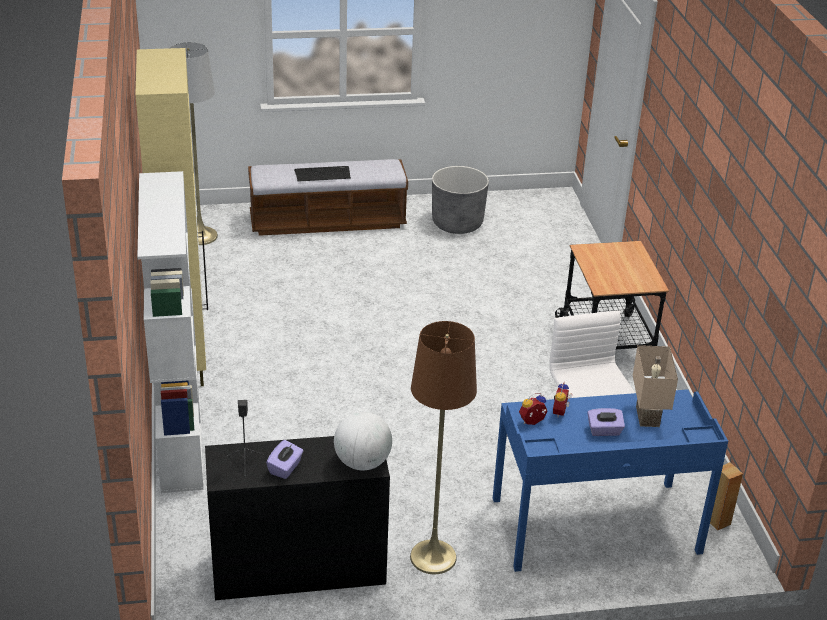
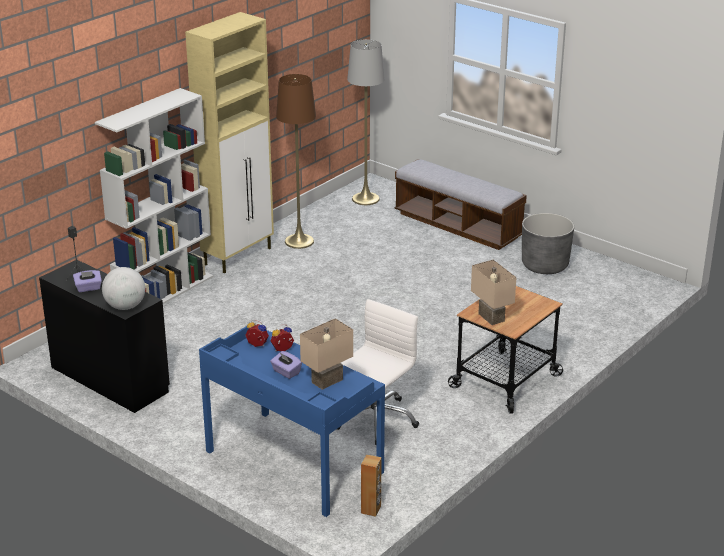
camera: 50 degrees right, 5 degrees down
(322, 174) = (450, 180): keyboard -> none
(433, 557) = (179, 417): brown floor lamp -> brown floor lamp (299, 241)
(622, 281) = (492, 317): none -> beige table lamp

